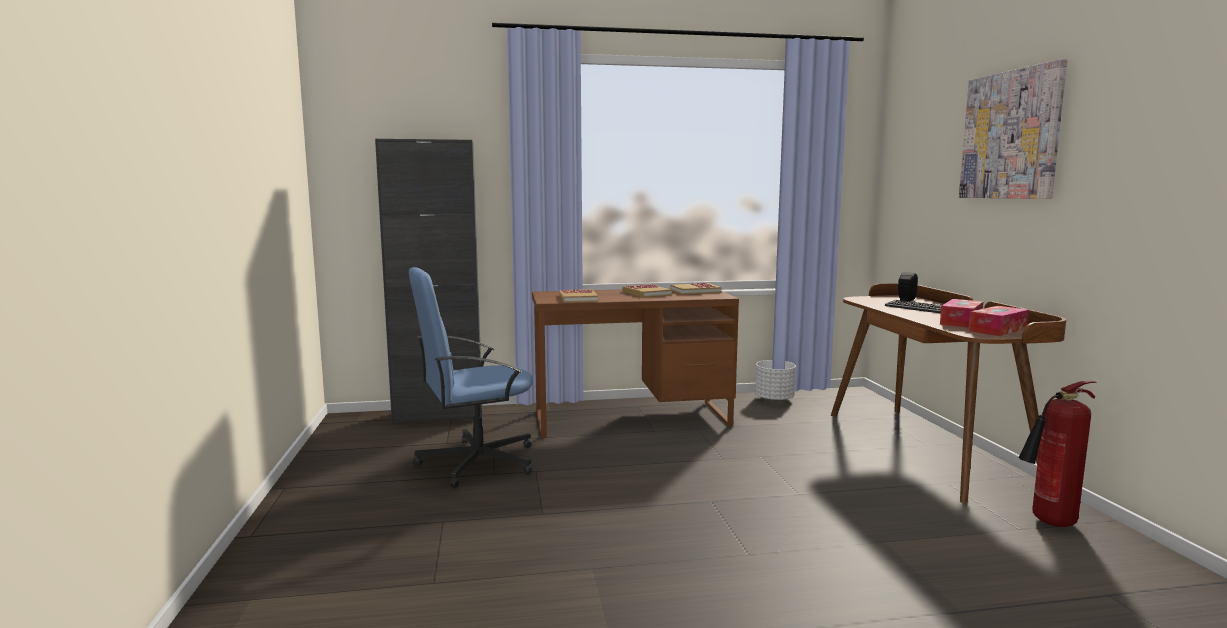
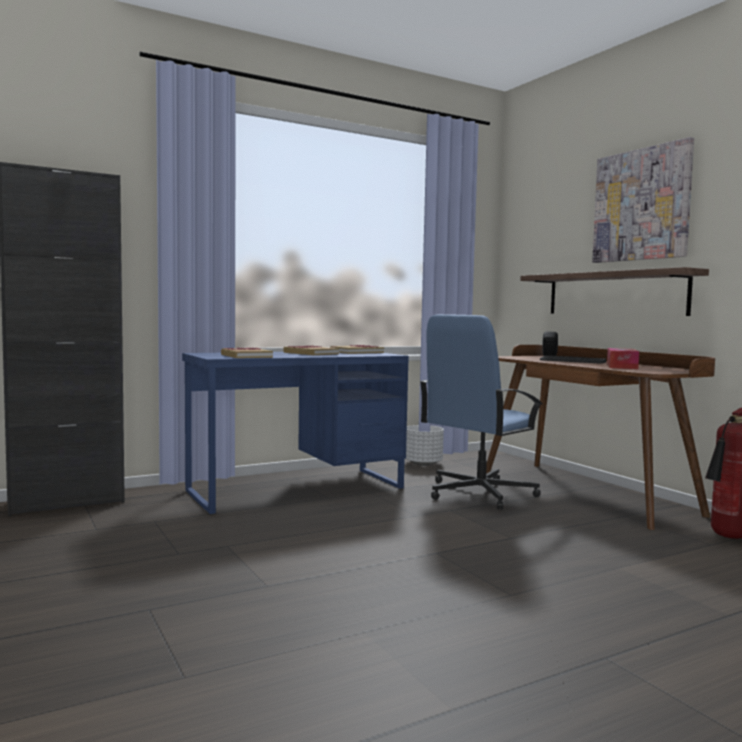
camera: 20 degrees left, 5 degrees down
(476, 462) = (148, 544): blue office chair -> blue office chair (478, 493)
(632, 418) = (297, 489): brown desk -> blue desk
(979, 234) = (614, 294): none -> shelf
(998, 330) = (660, 369): tissue box -> none

